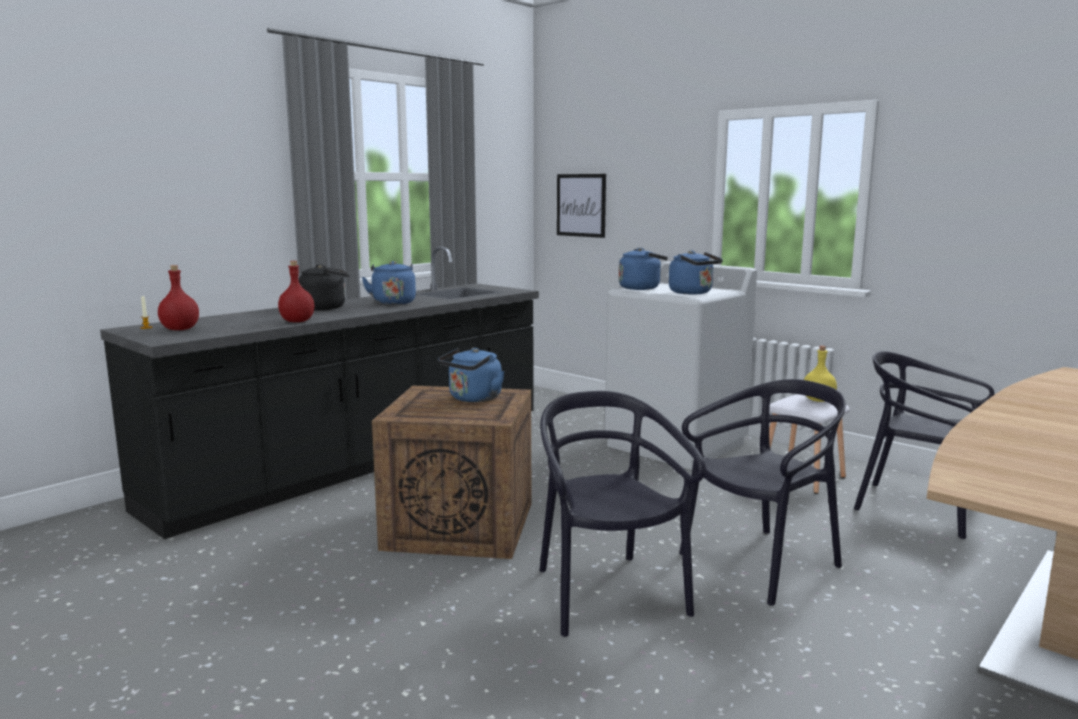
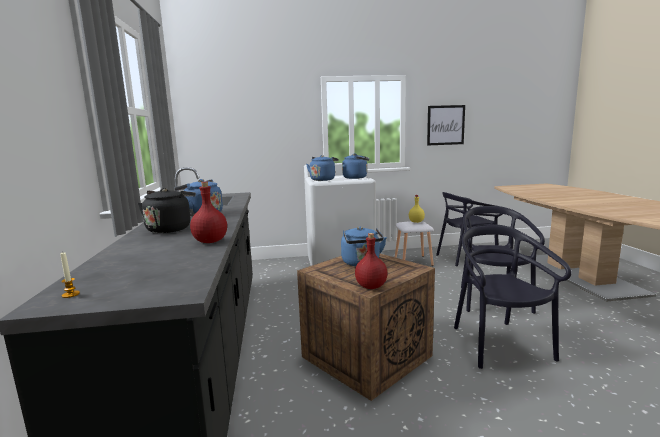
camera: 50 degrees left, 0 degrees up
(180, 329) = (131, 281): red bottle -> red bottle (371, 286)
(581, 205) = (222, 135): picture -> picture (445, 125)
(607, 594) = (499, 344): black chair -> black chair turned 60 degrees clockwise

